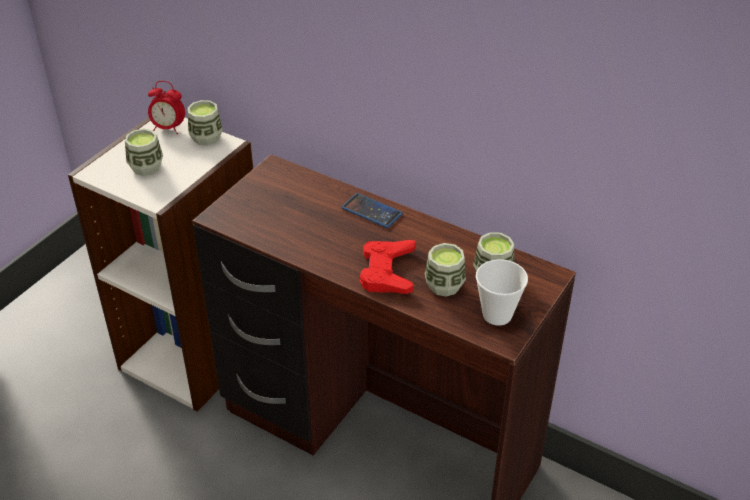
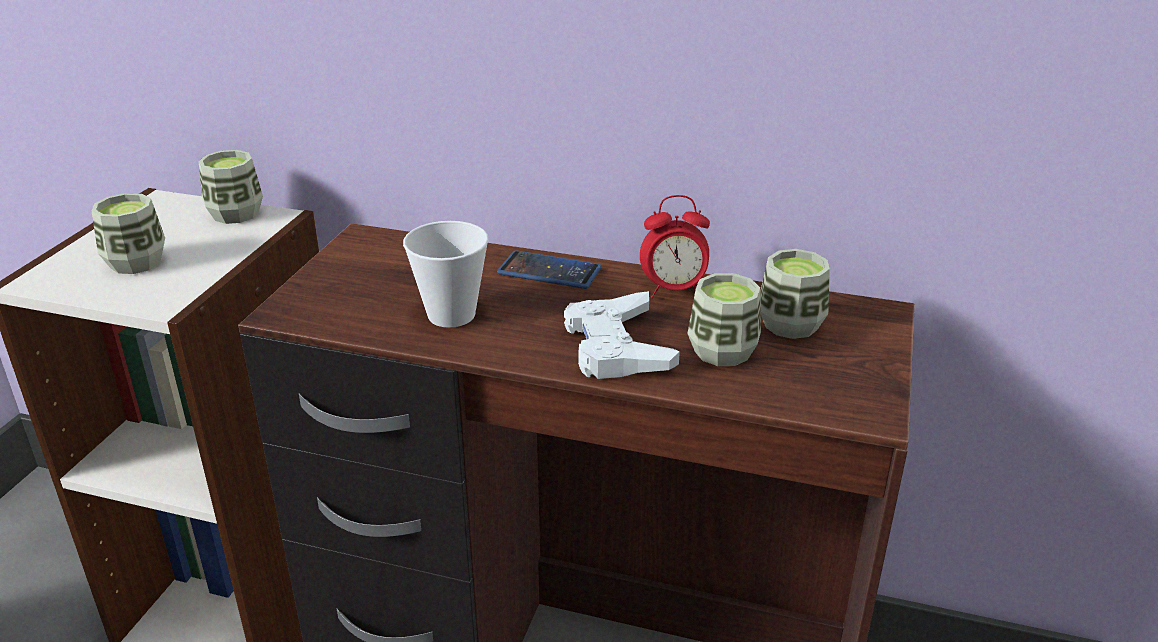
camera: 15 degrees left, 10 degrees down
(168, 128) = (166, 210): alarm clock -> alarm clock (673, 291)
(387, 272) = (617, 346): red game controller -> white game controller
(497, 315) = (834, 378): cup -> cup (451, 315)

